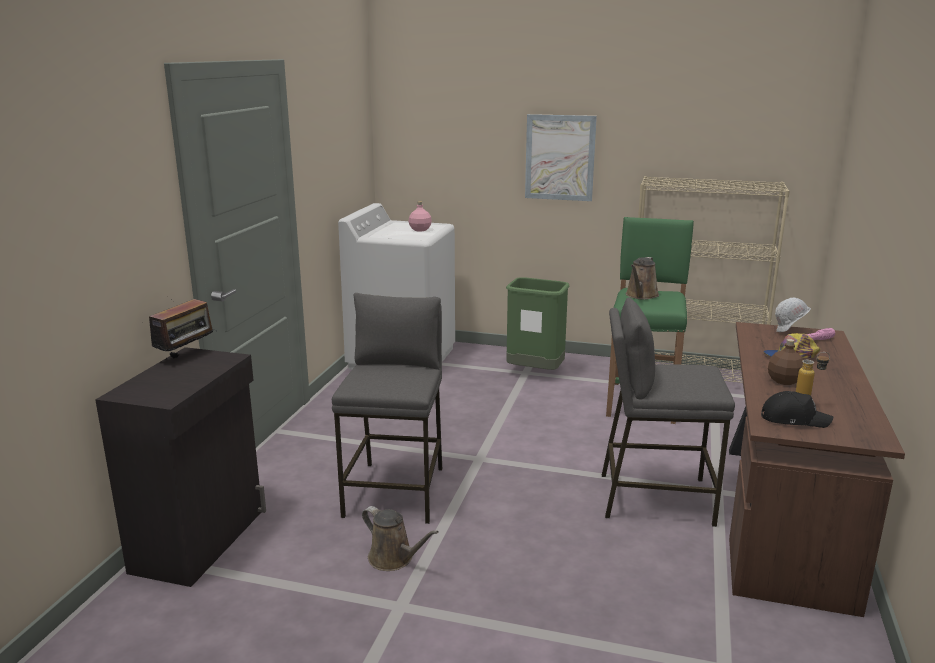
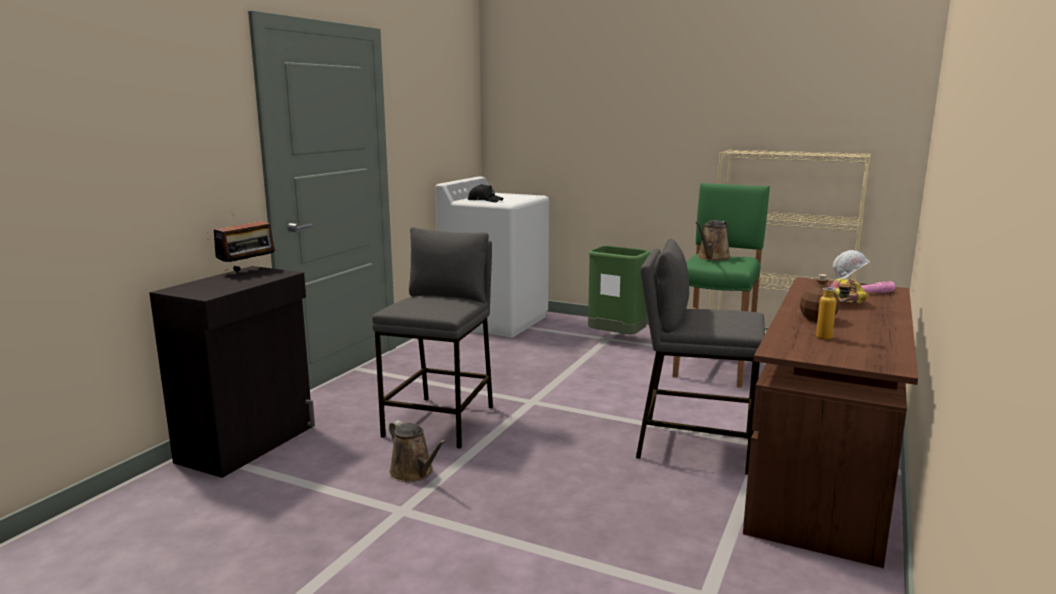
camera: 10 degrees right, 5 degrees down
(420, 230) = (513, 198): pink bottle -> none
(560, 157) = (649, 132): picture -> none
(793, 419) = (809, 346): black cap -> black cap (485, 200)

